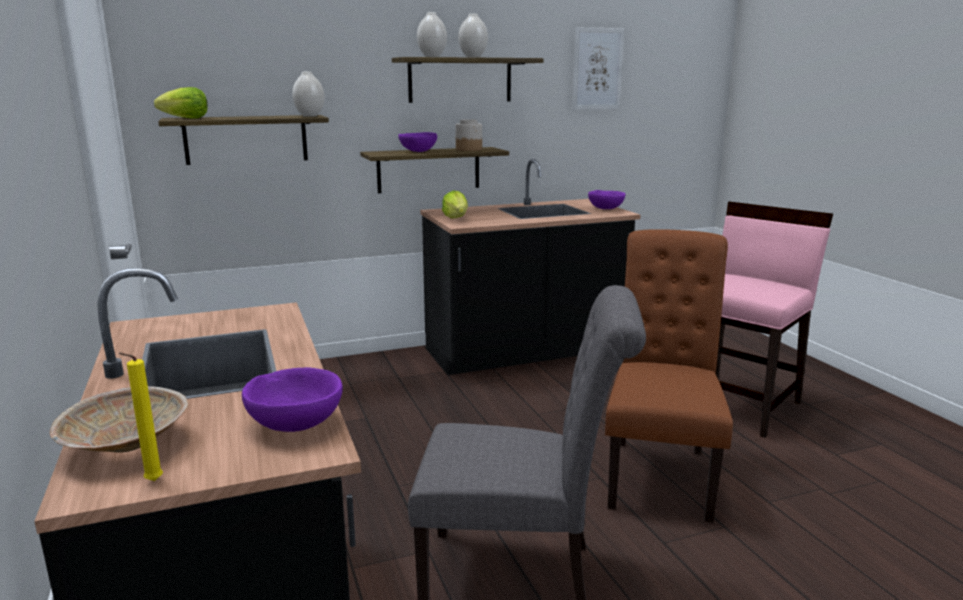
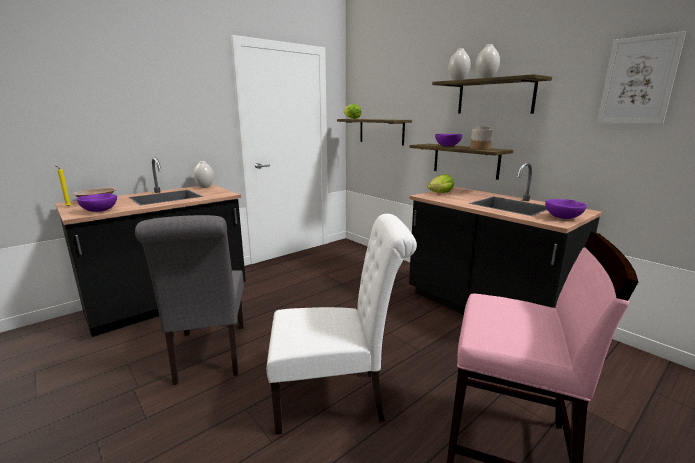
camera: 70 degrees right, 0 degrees up
(309, 116) = (395, 119): white vase -> white vase (205, 187)
(659, 472) = (337, 399): brown chair -> white chair

